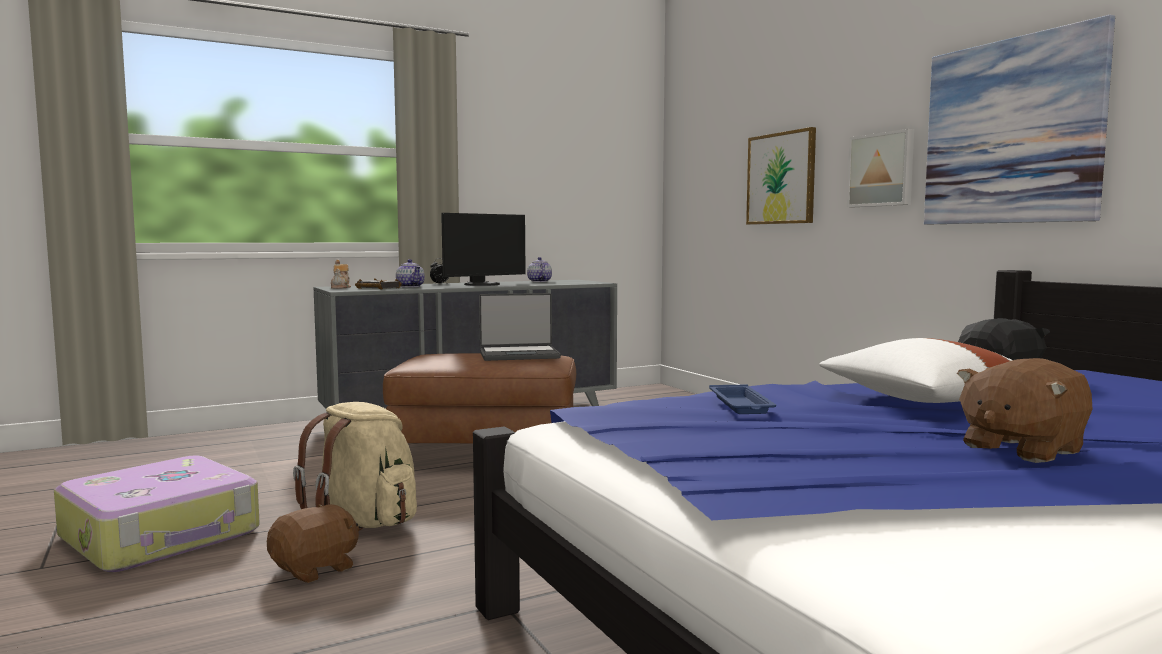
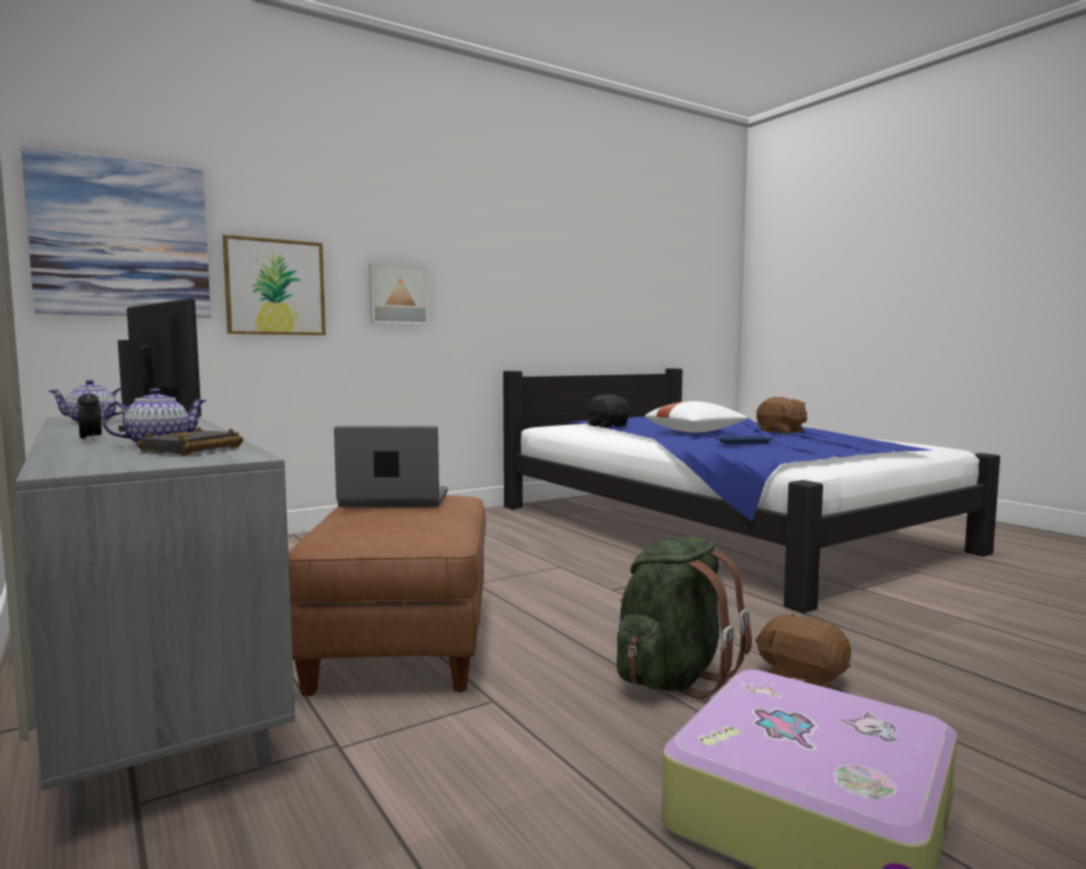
camera: 95 degrees left, 0 degrees up
(341, 287) = (131, 463): teapot -> none
(364, 522) = (673, 678): beige backpack -> green backpack
(519, 355) = (394, 500): laptop -> laptop turned 75 degrees counterclockwise
(1011, 132) = (492, 282): picture -> picture (122, 238)

